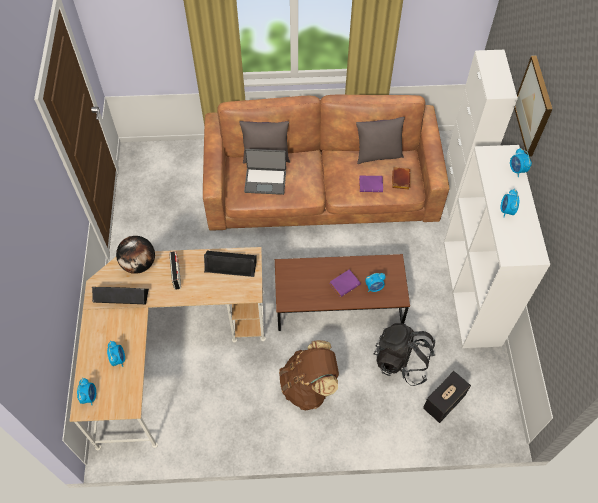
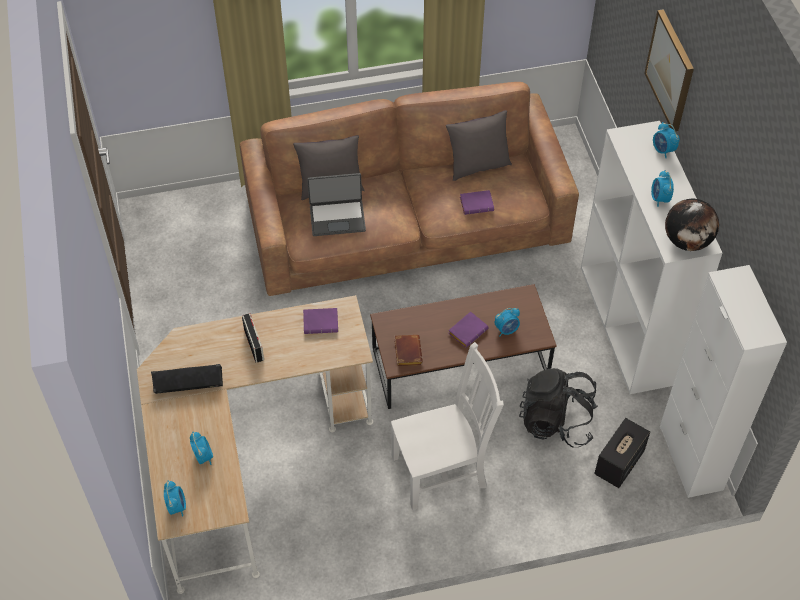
camera: 10 degrees left, 5 degrees down
(139, 264) = (202, 339): globe -> globe (687, 241)
(231, 264) = (322, 322): black speaker -> purple book
(309, 386) = (442, 470): brown backpack -> white chair
(400, 179) = (512, 192): brown book -> brown book (406, 351)
(456, 196) = (586, 208): white cabinet -> white cabinet (690, 458)

